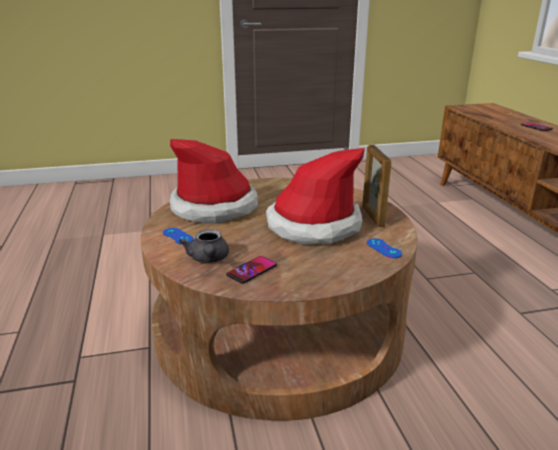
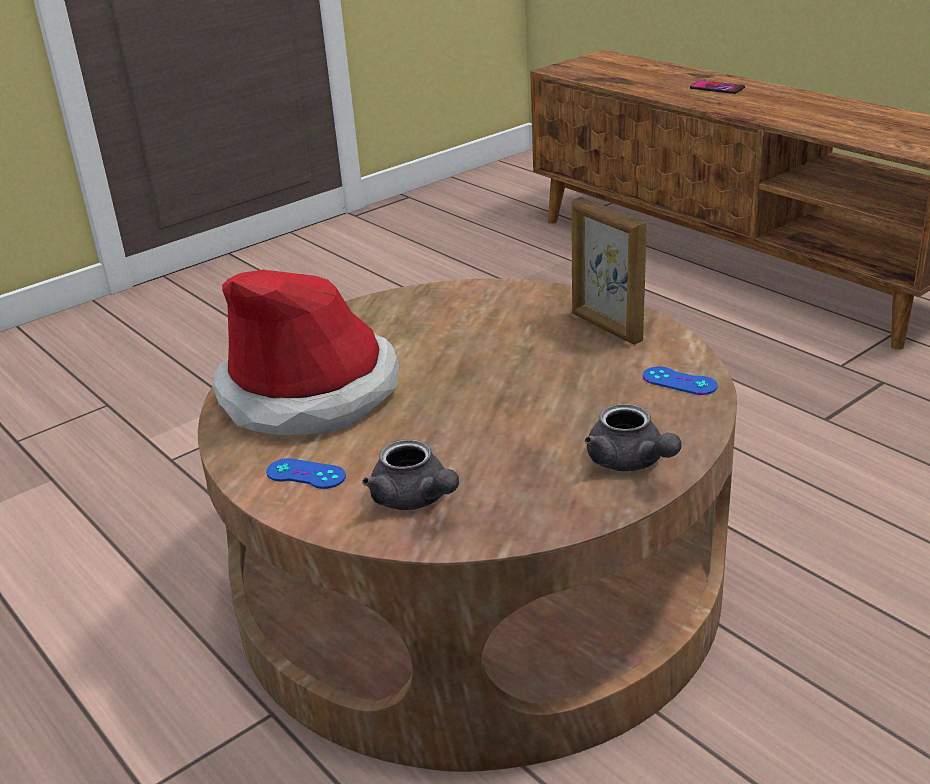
camera: 25 degrees left, 5 degrees up
(252, 270) = (513, 493): phone -> none
(313, 225) = (527, 375): hat -> none
(320, 275) = (630, 462): none -> grey teapot

